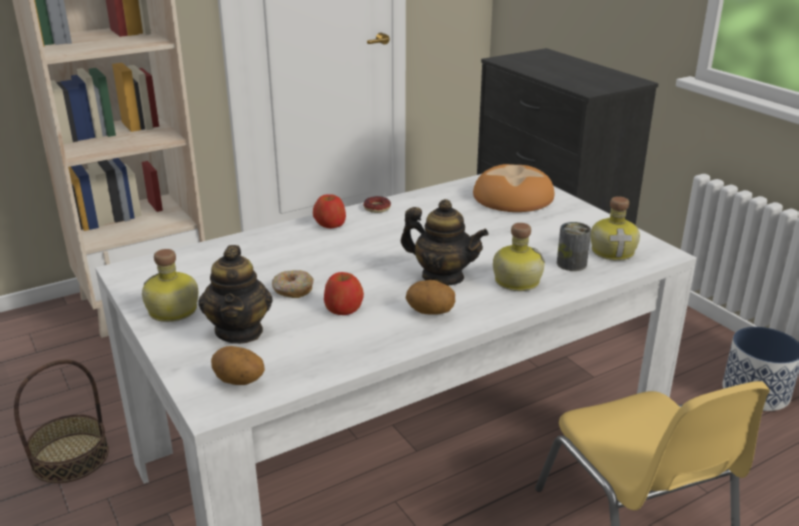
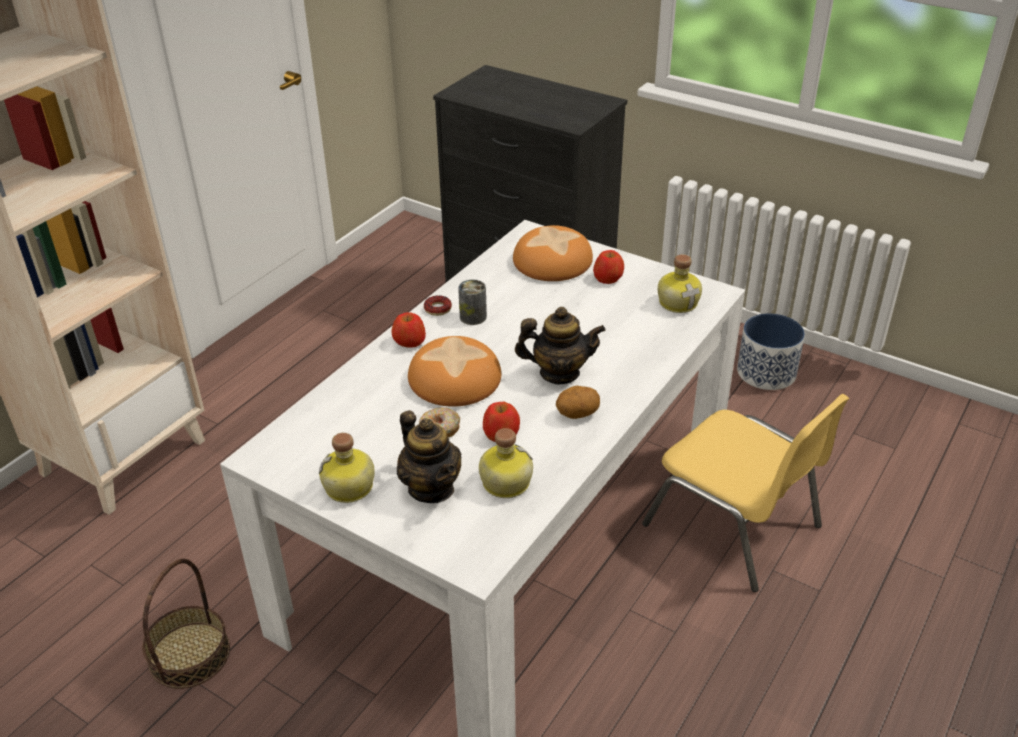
camera: 25 degrees left, 10 degrees up
(239, 382) = (477, 538): potato -> none
(342, 258) = (453, 378): none -> bread
(515, 281) = (622, 358): bottle -> bottle (504, 482)
(556, 219) = (608, 278): none -> apple
(571, 264) = (654, 326): can -> can (473, 317)

